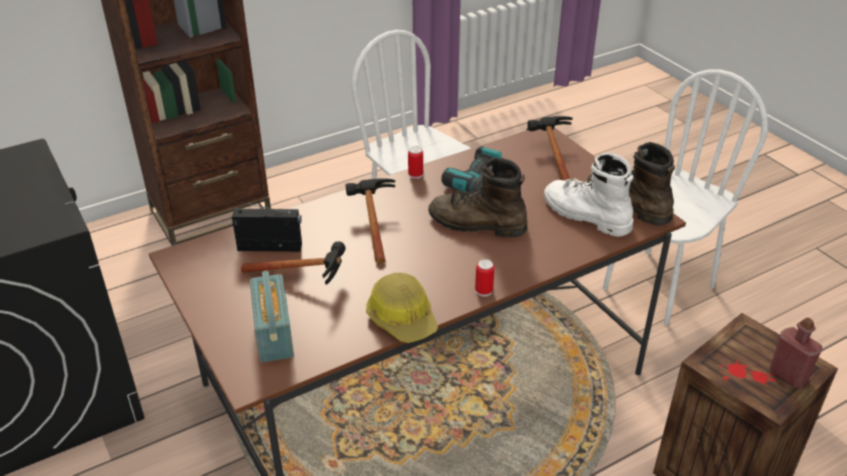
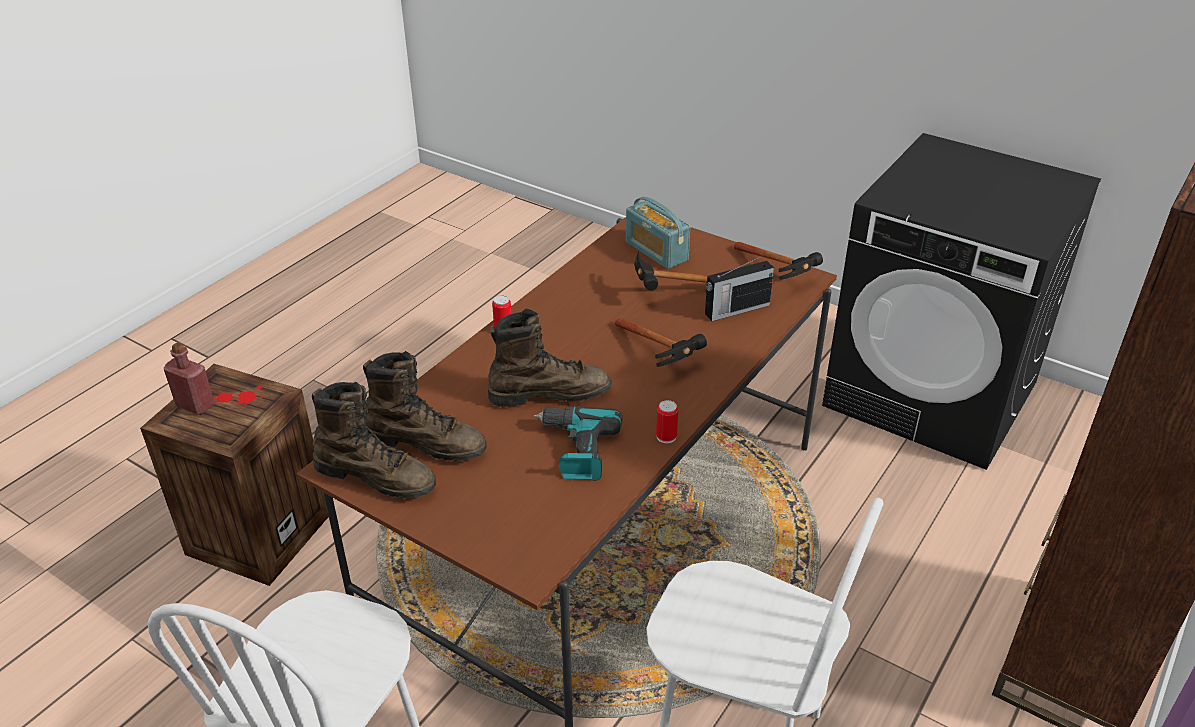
camera: 155 degrees right, 0 degrees up
(402, 318) = (562, 288): hard hat -> none
(551, 157) = (502, 526): hammer -> hammer (779, 276)
(585, 215) = (426, 443): white boot -> brown boot

